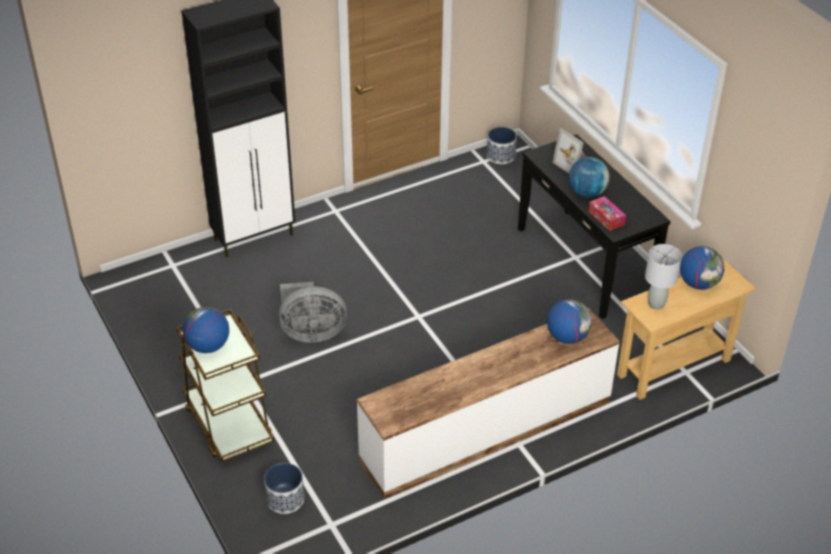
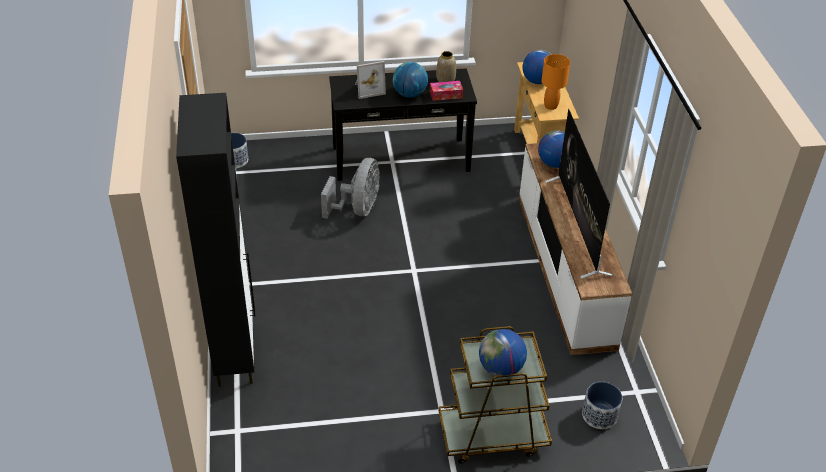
camera: 70 degrees left, 0 degrees up
(311, 333) = (398, 346): grey fan -> grey fan (358, 209)
(467, 375) = (577, 226): none -> television
(633, 211) = (445, 80): none -> vase
(656, 304) = (551, 106): grey table lamp -> orange table lamp

